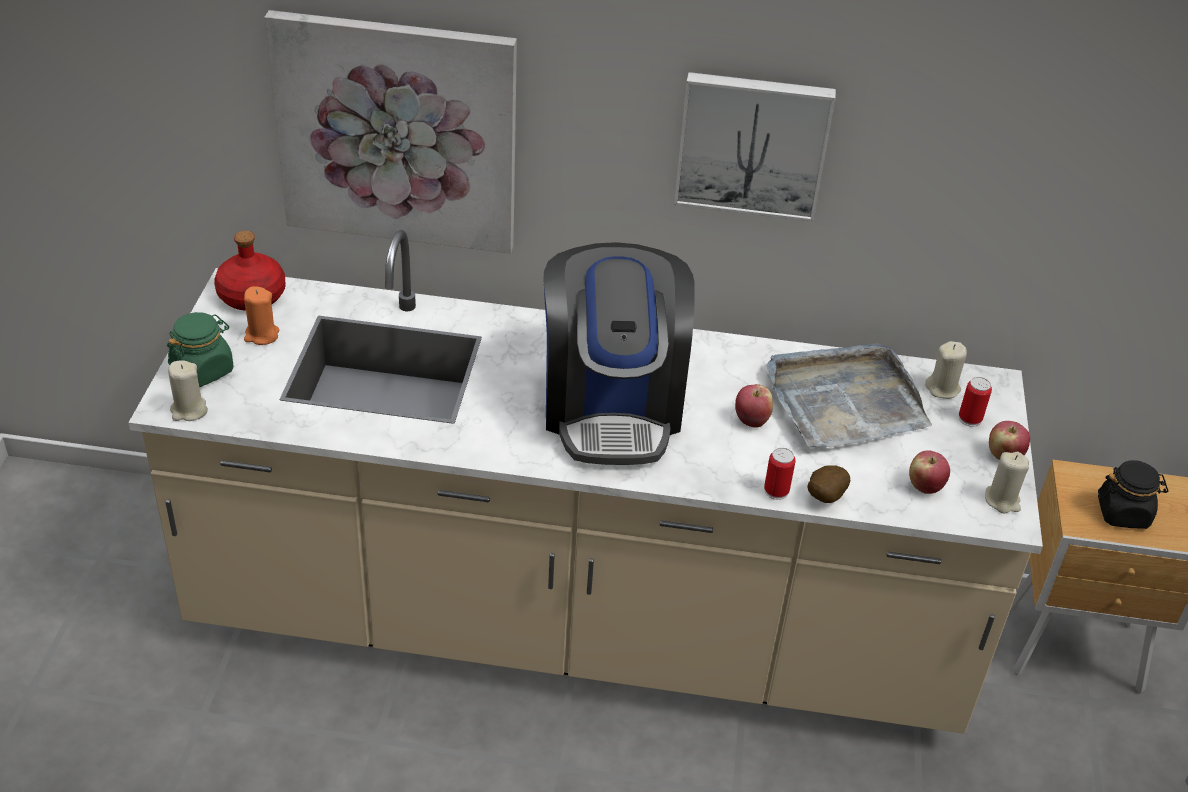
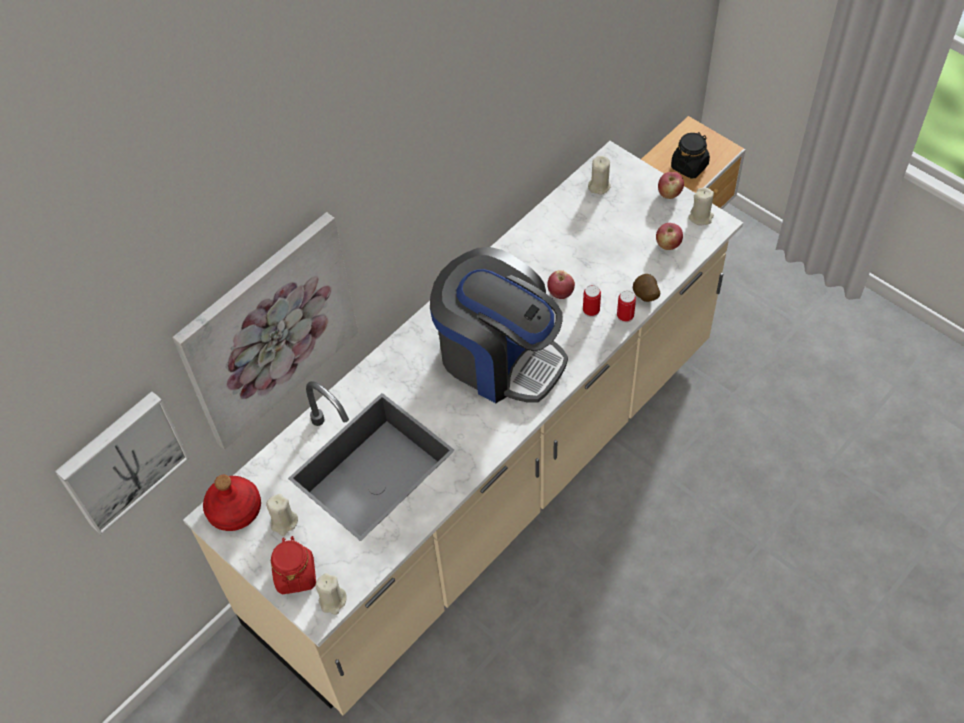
camera: 50 degrees left, 15 degrees up
(203, 370) = (295, 575): green jar -> red jar
(261, 335) = (284, 522): orange candle -> beige candle
(752, 144) = (461, 149): picture -> picture (121, 460)
(844, 401) = (576, 238): grey tray -> none
(970, 419) = (631, 189): can -> can (591, 310)

